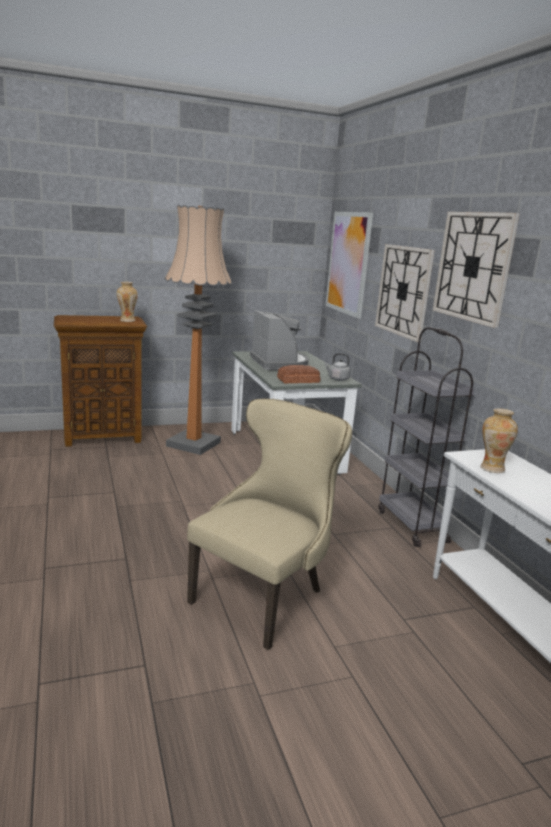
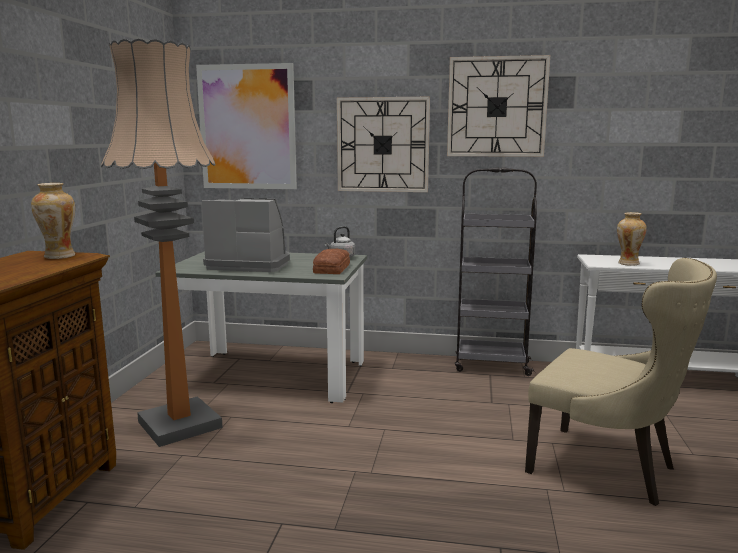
camera: 60 degrees left, 5 degrees down
(264, 597) = (608, 468): beige chair -> beige chair turned 150 degrees clockwise

